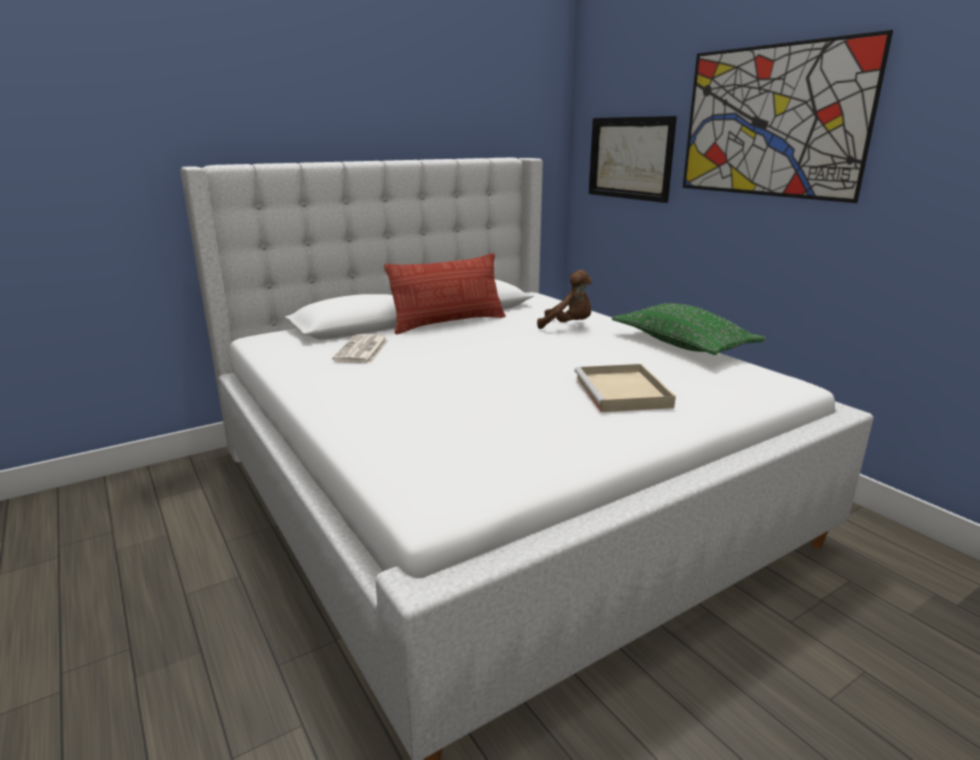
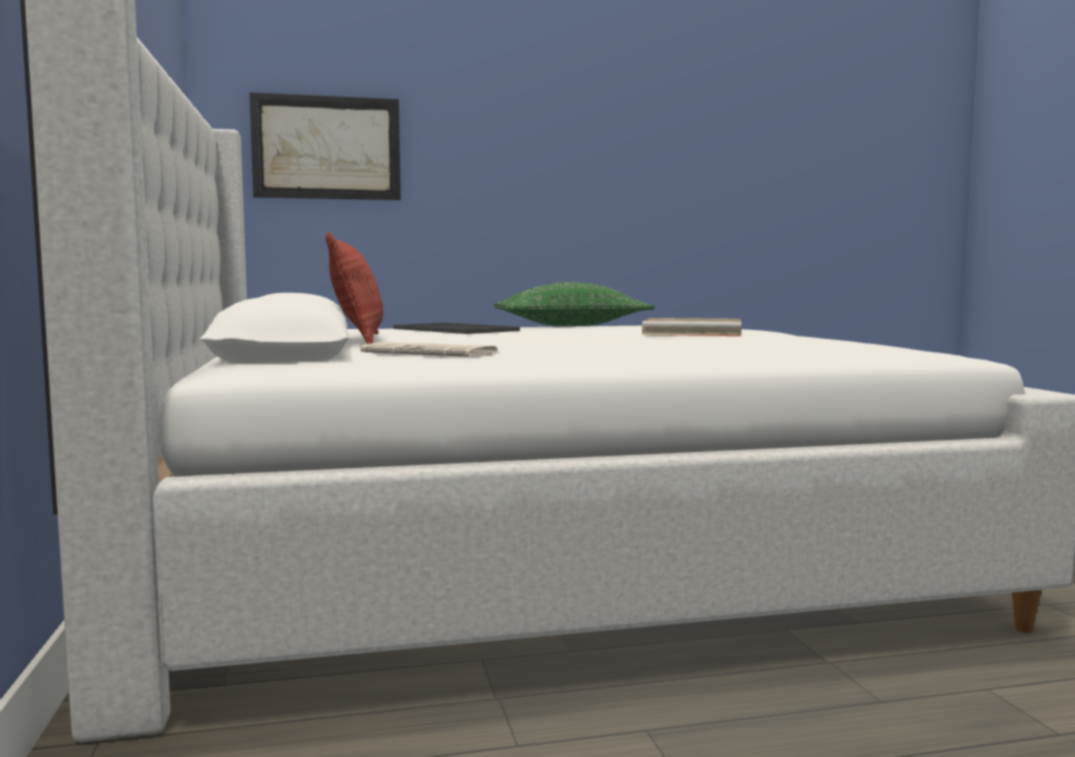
camera: 70 degrees left, 15 degrees down
(568, 326) = (457, 329): brown plush toy -> tray
(771, 121) = (521, 113): picture -> none

